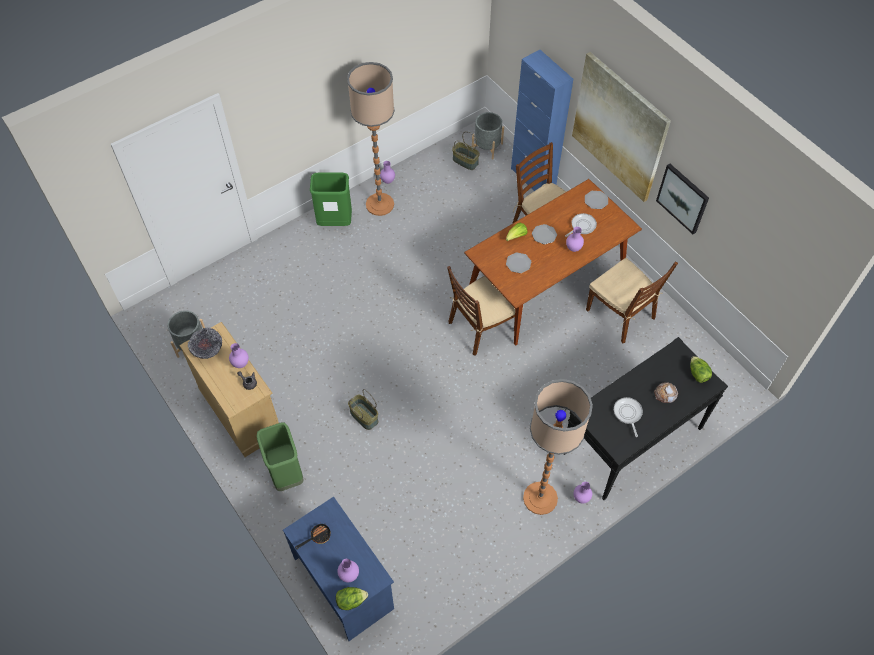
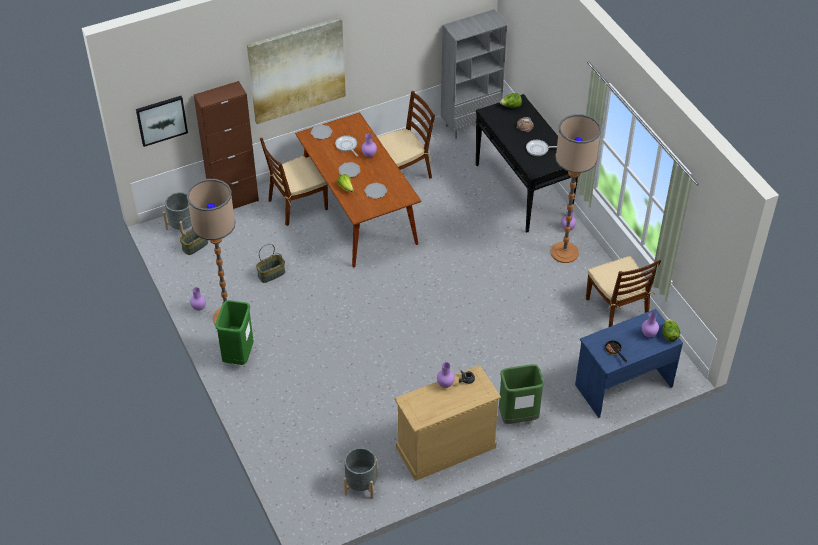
camera: 80 degrees left, 10 degrees down
(208, 350) = (425, 408): bowl -> none
(363, 416) = (469, 356): basket -> basket (271, 274)
(482, 327) = (393, 263): brown chair -> brown chair (617, 309)
(533, 178) = (234, 201): blue cabinet -> brown cabinet
(683, 198) = (373, 58): picture -> picture (161, 120)
(726, 370) = (470, 125): none -> grey bookcase

